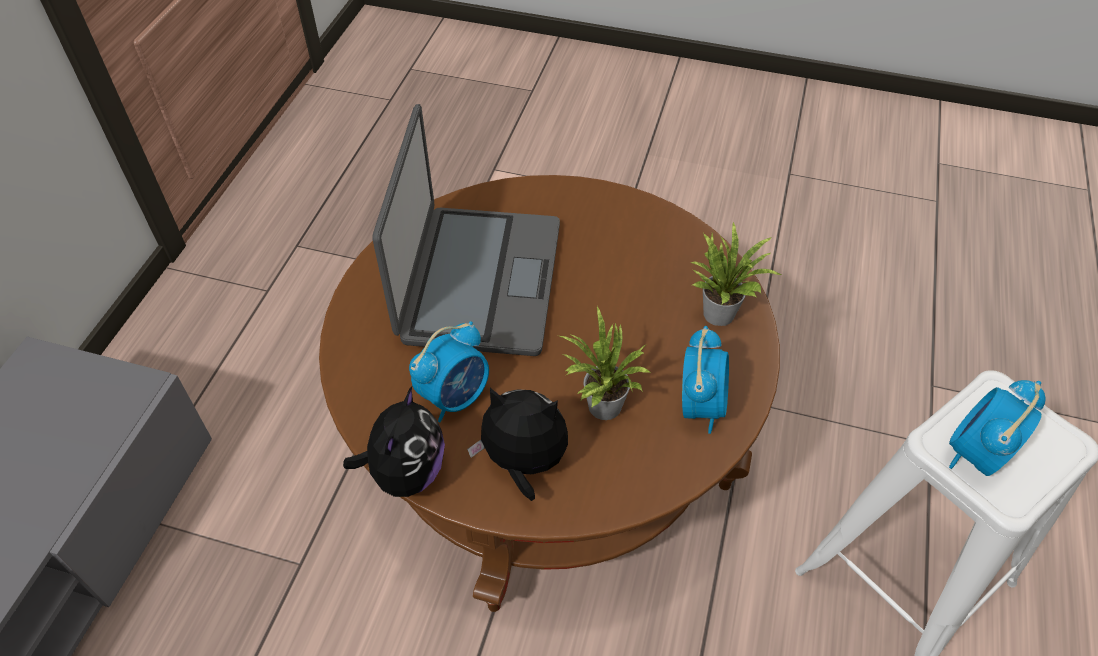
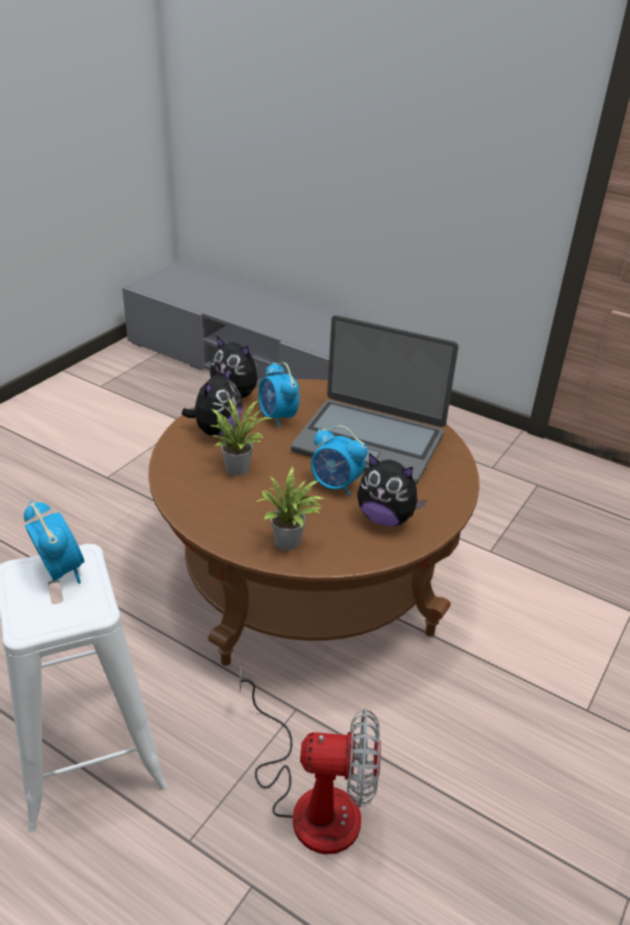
camera: 105 degrees right, 15 degrees down
(629, 239) = (386, 518): none -> plush toy
(700, 405) = (212, 508): alarm clock -> alarm clock (335, 485)
(833, 364) = (311, 799): none -> fan

